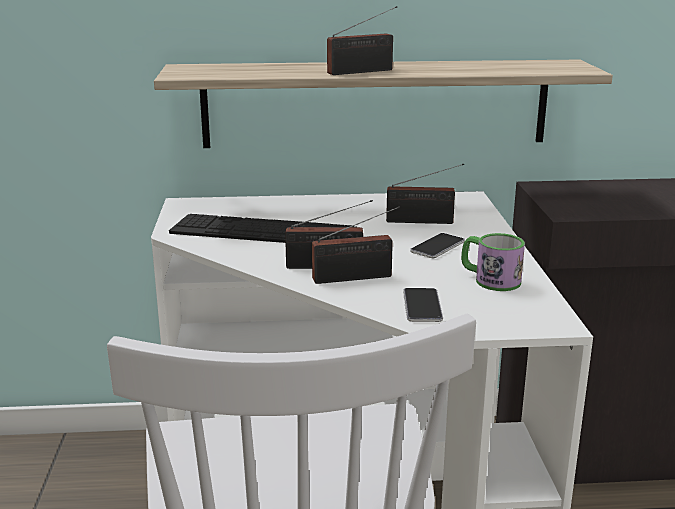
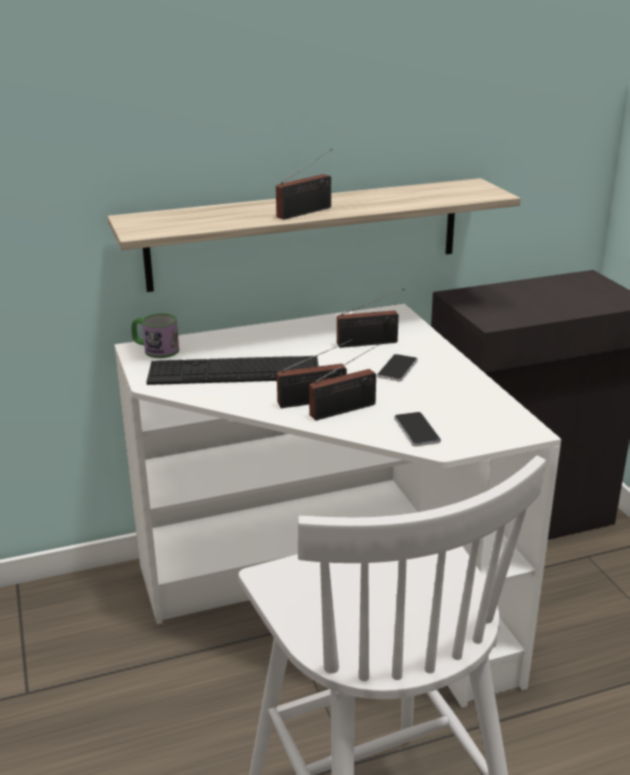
camera: 15 degrees left, 5 degrees up
(490, 279) = (457, 396): mug -> mug (156, 350)

